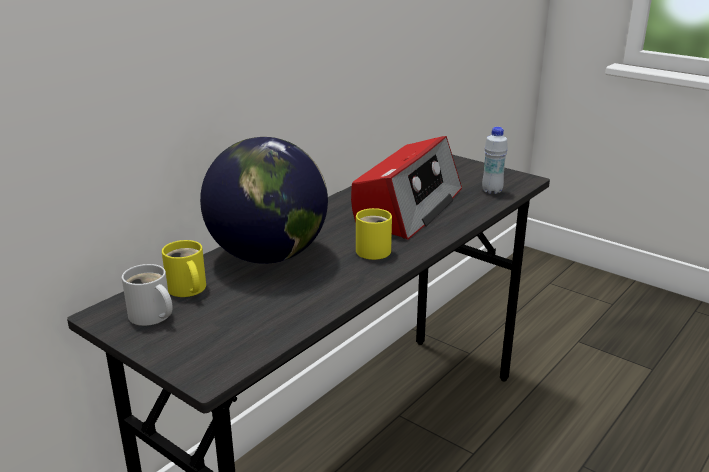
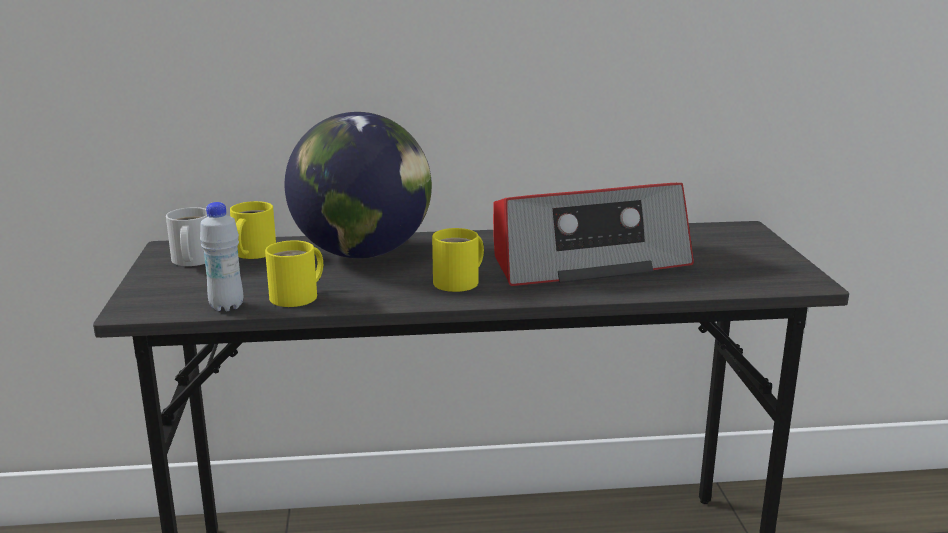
camera: 45 degrees right, 5 degrees down
(302, 305) = (298, 296): none -> yellow mug
(492, 191) = (727, 279): white bottle -> white bottle (226, 306)

